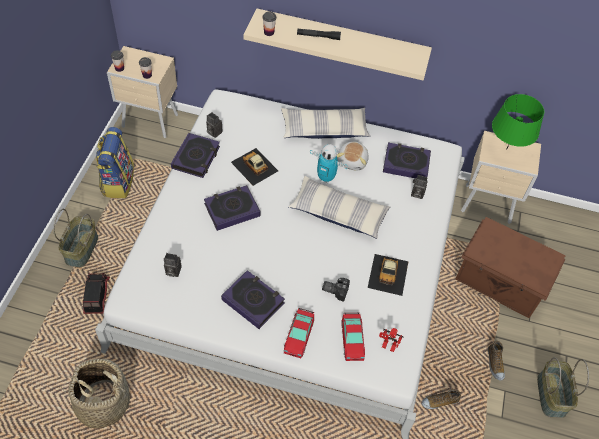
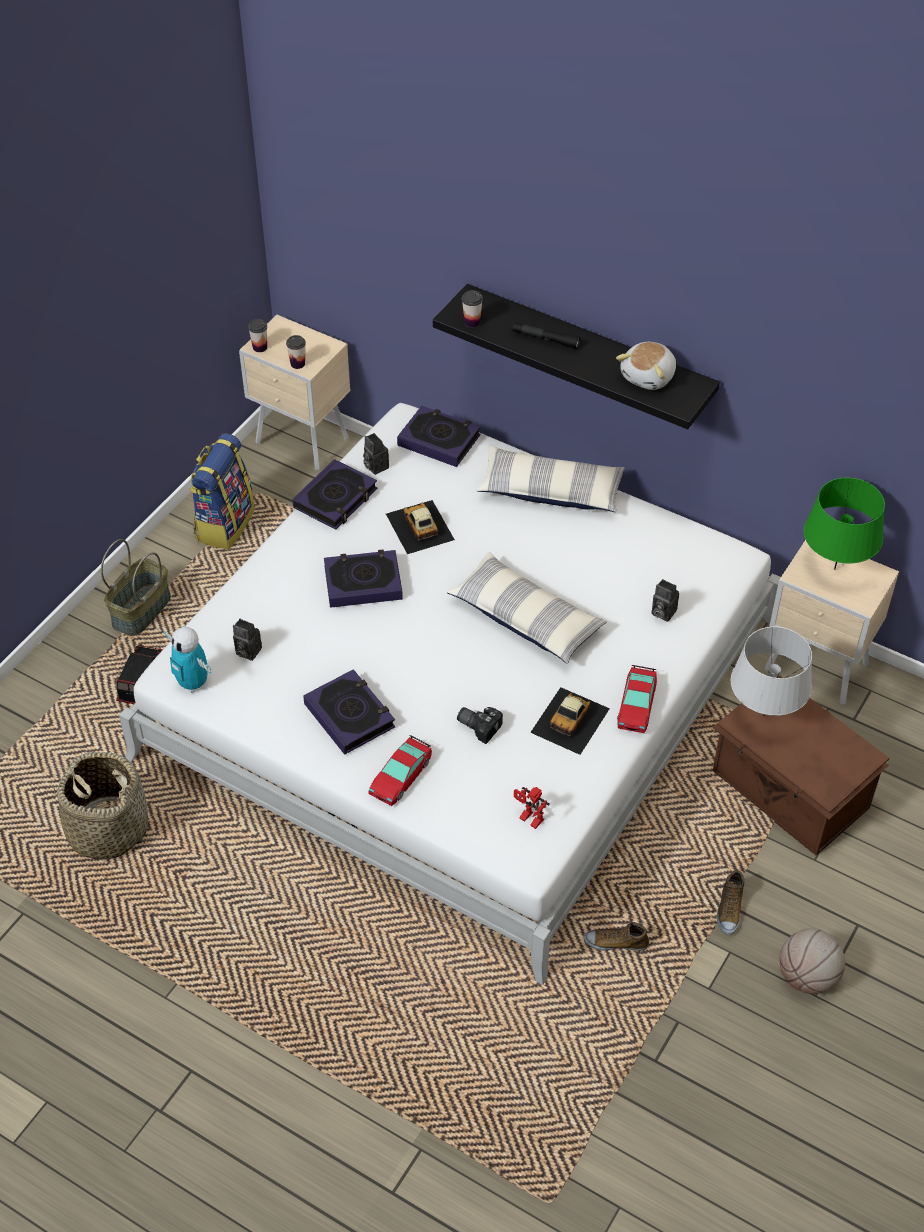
camera: 20 degrees right, 5 degrees down
(326, 178) = (525, 563): toy robot -> toy robot (193, 683)
(341, 41) = (588, 353): beige shelf -> black shelf
(352, 339) = (478, 798): toy car -> toy car (636, 705)
(353, 161) = (578, 546): plush toy -> plush toy (649, 376)
(406, 163) = (662, 564): book -> book (439, 440)
(488, 244) = (764, 715): none -> grey table lamp
(552, 395) = (807, 977): basket -> basketball

